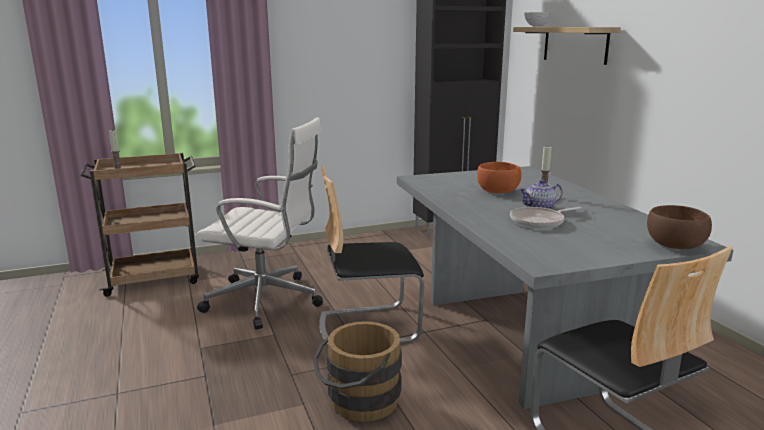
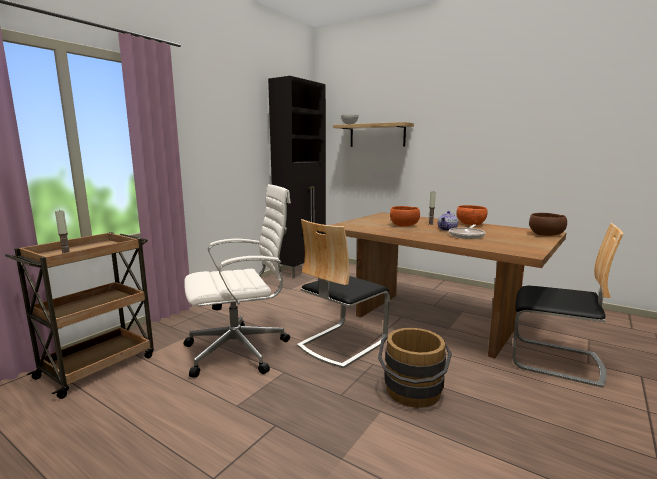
camera: 35 degrees left, 5 degrees down
(522, 338) = (435, 321): grey dining table -> brown dining table
(603, 206) = (470, 224): none -> orange bowl

